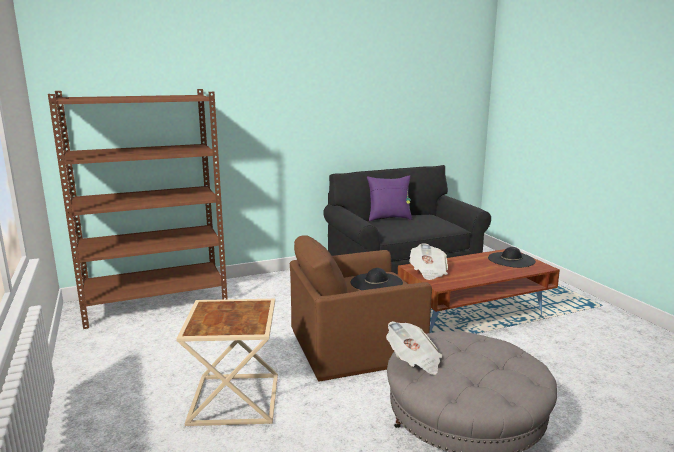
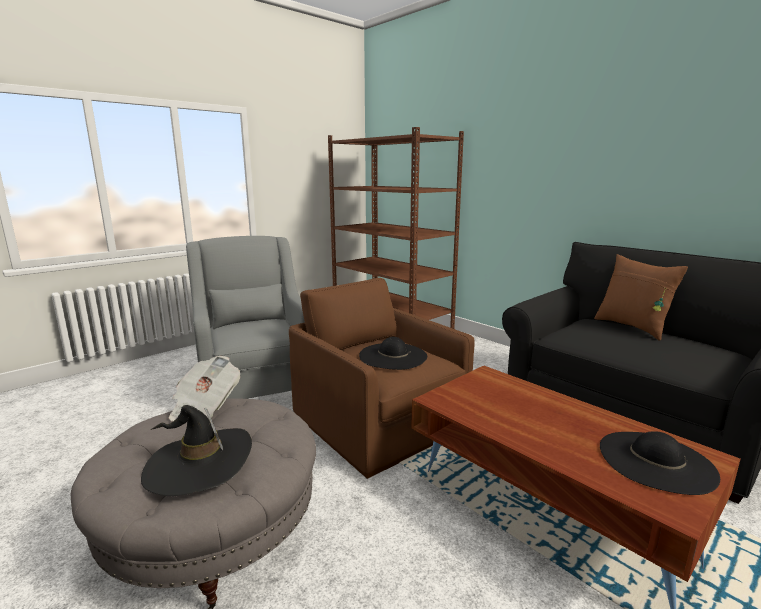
camera: 70 degrees right, 0 degrees up
(233, 398) = (256, 384): beige side table -> grey armchair
(389, 218) = (631, 327): purple pillow -> brown pillow
(428, 272) = (481, 386): newspaper -> none
(498, 362) = (199, 464): none -> black hat

